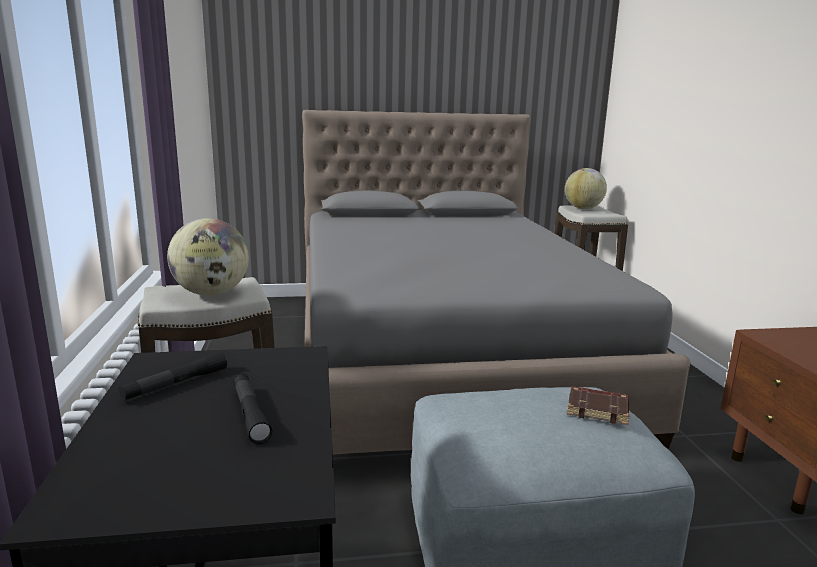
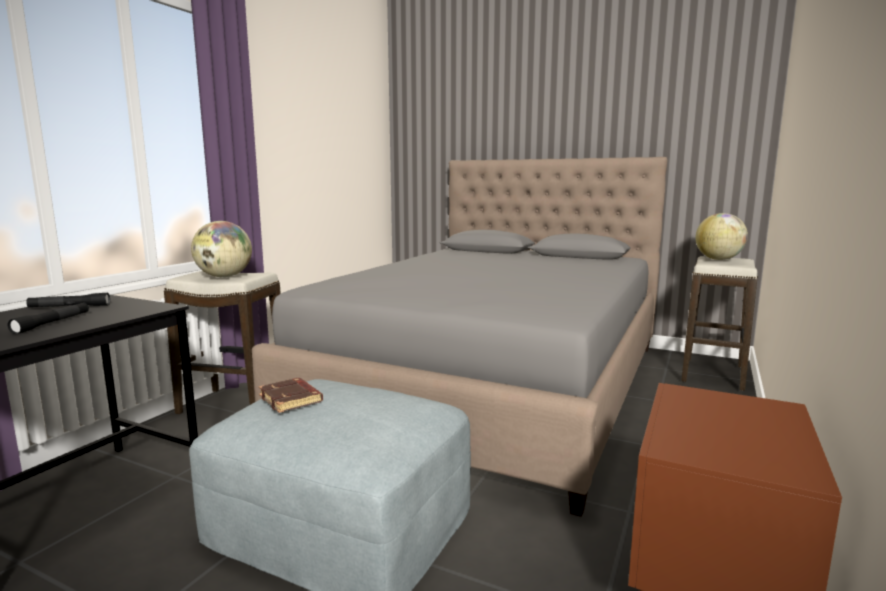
camera: 35 degrees right, 5 degrees down
(598, 409) = (387, 412): brown book -> brown book (292, 399)

